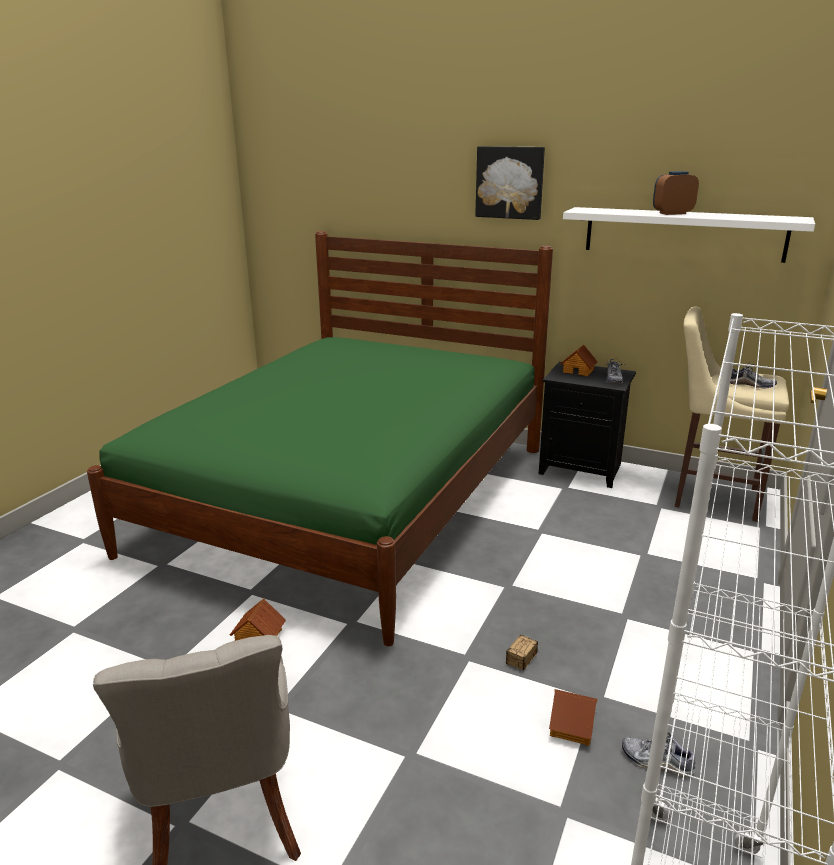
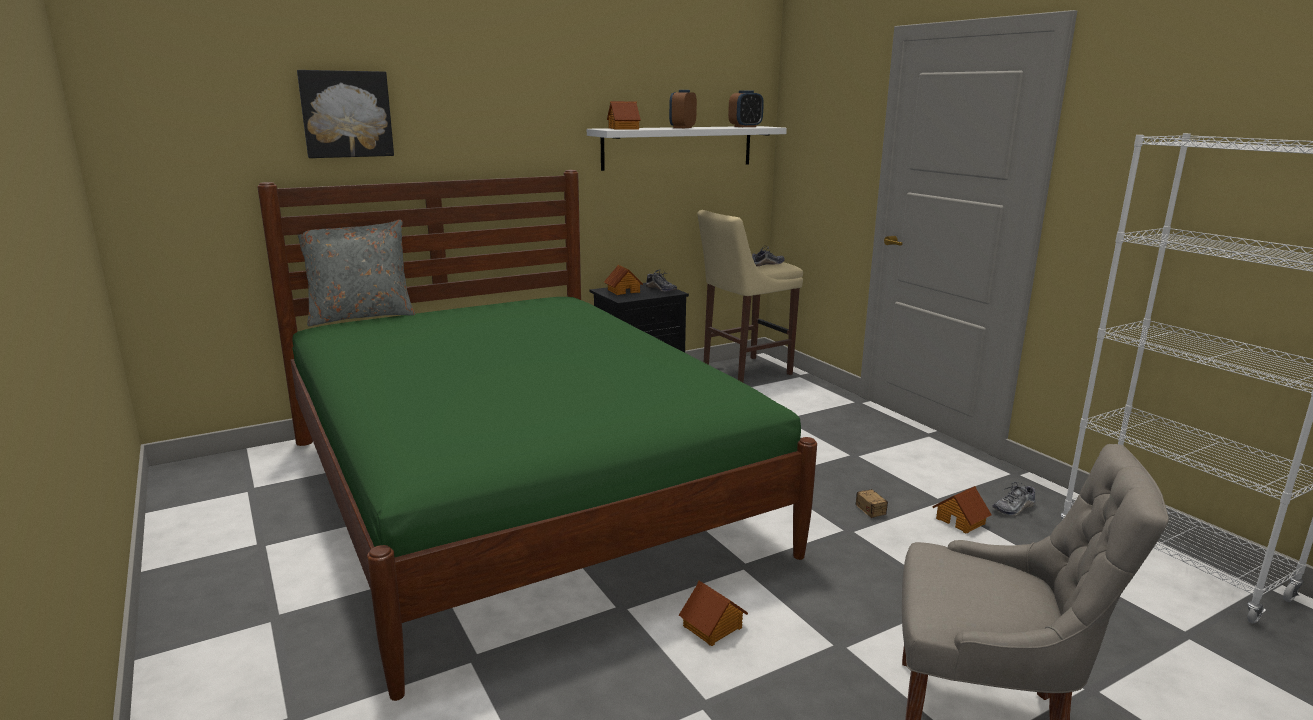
camera: 55 degrees left, 5 degrees down
(363, 337) = (361, 316): none -> grey pillow
(510, 182) = (519, 106): picture -> picture (346, 114)
(599, 210) = (624, 128): none -> toy house
(765, 217) = (745, 127): none -> alarm clock

